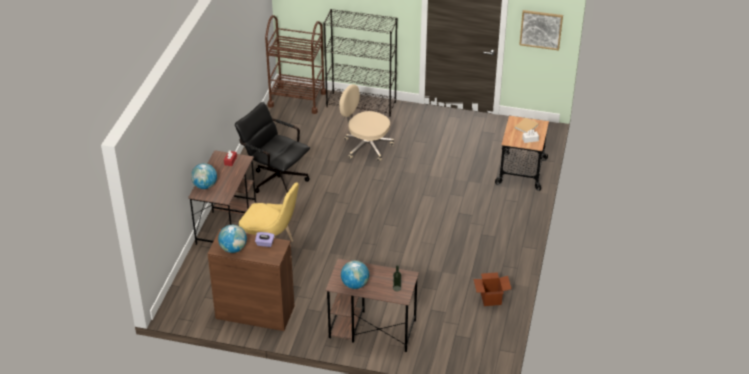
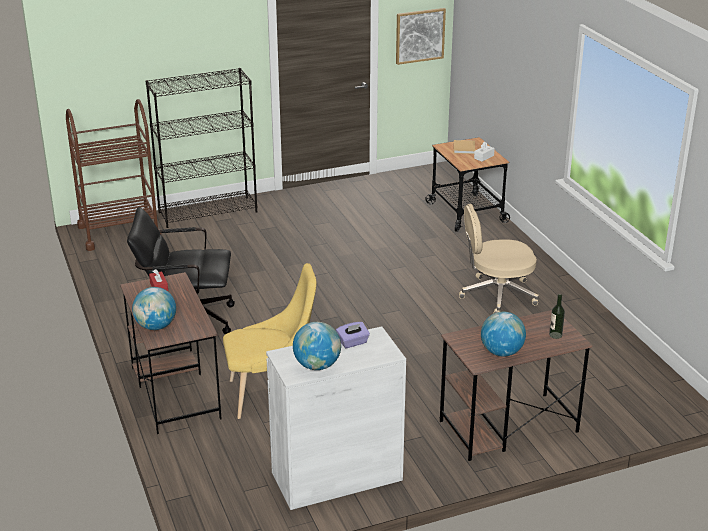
camera: 35 degrees left, 10 degrees down
(255, 312) = (337, 476): brown cabinet -> white cabinet
(366, 146) = (264, 248): beige office chair -> beige office chair (496, 295)
(491, 299) = (594, 337): cardboard box -> none

